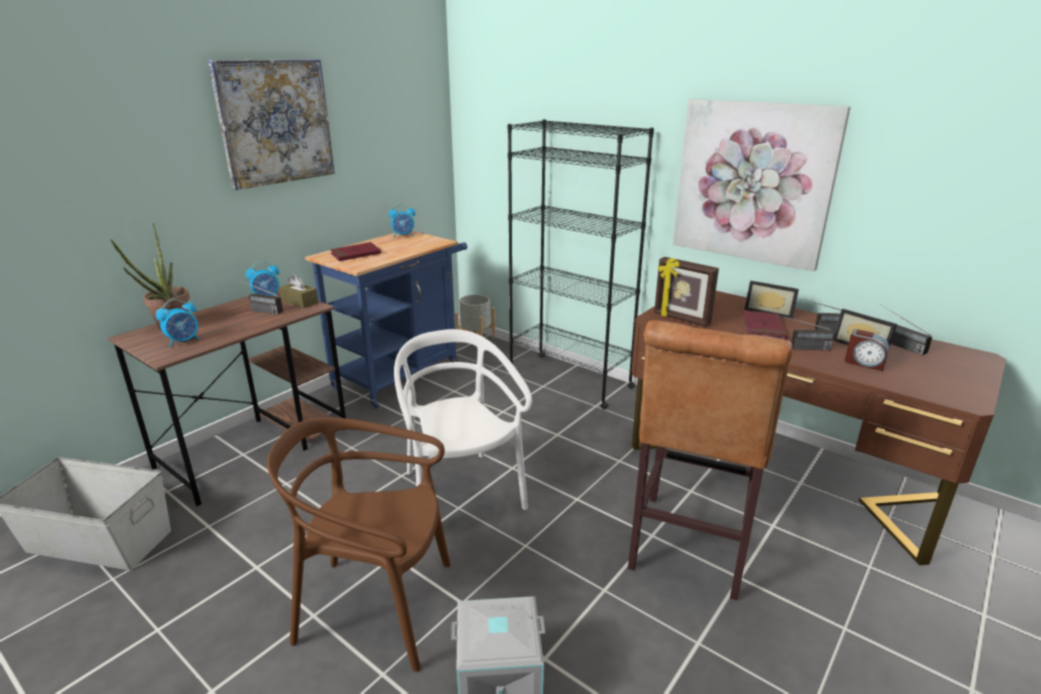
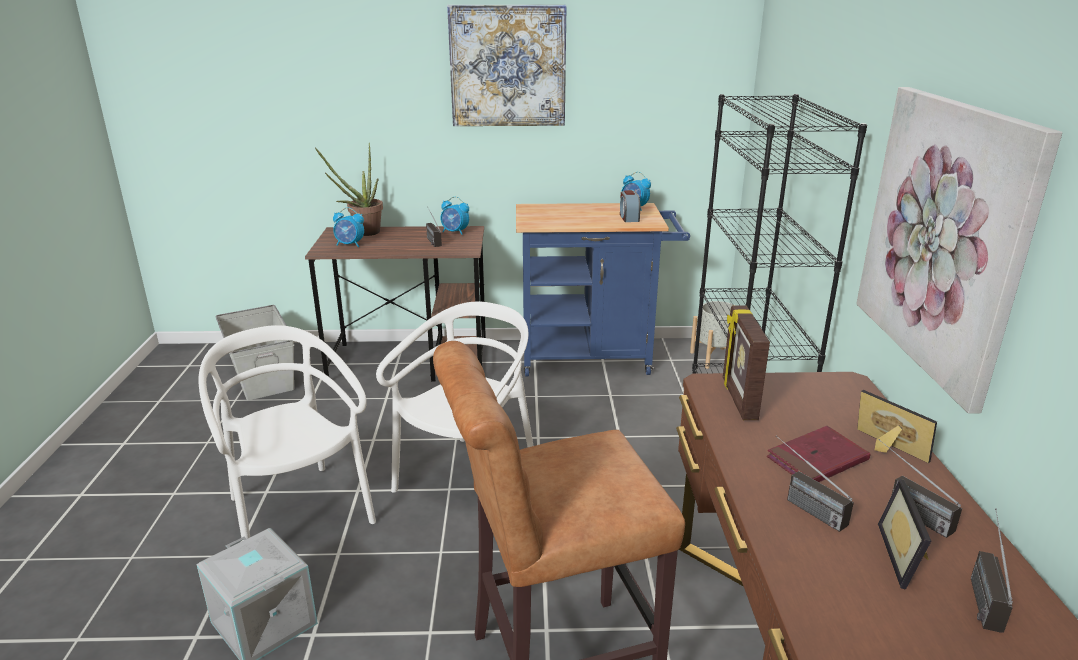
camera: 50 degrees right, 0 degrees up
(300, 302) = (467, 243): brown tissue box -> none
(356, 254) = (554, 213): red book -> none
(377, 607) = (297, 514): brown chair -> white chair
(769, 312) = (885, 449): picture frame -> picture frame turned 150 degrees clockwise
(864, 363) = (843, 572): alarm clock -> alarm clock (629, 217)

